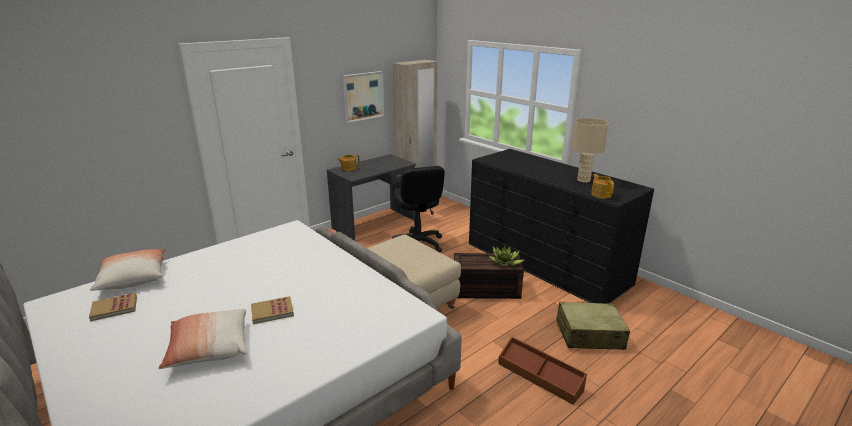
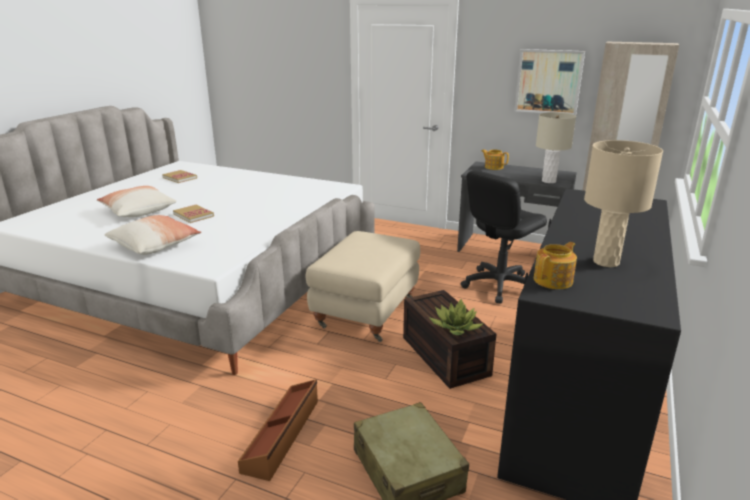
camera: 65 degrees right, 0 degrees up
(133, 278) = (220, 171): pillow -> pillow (155, 245)
(398, 164) = (548, 181): none -> beige table lamp

